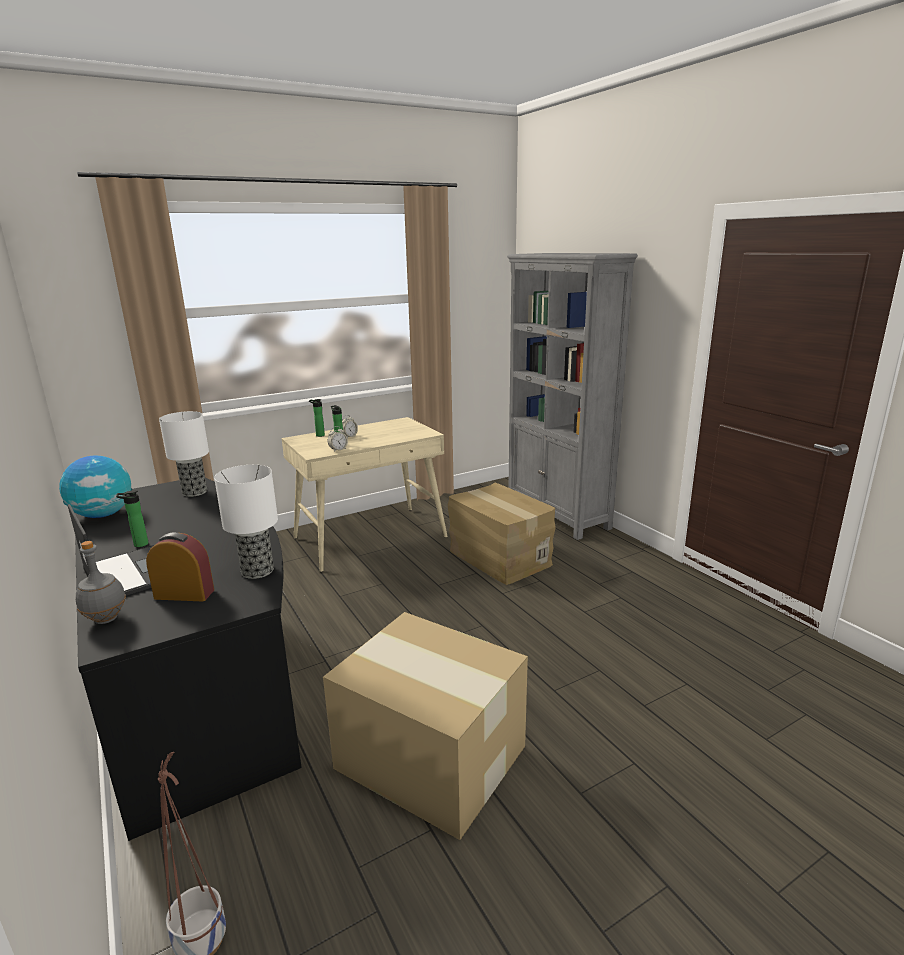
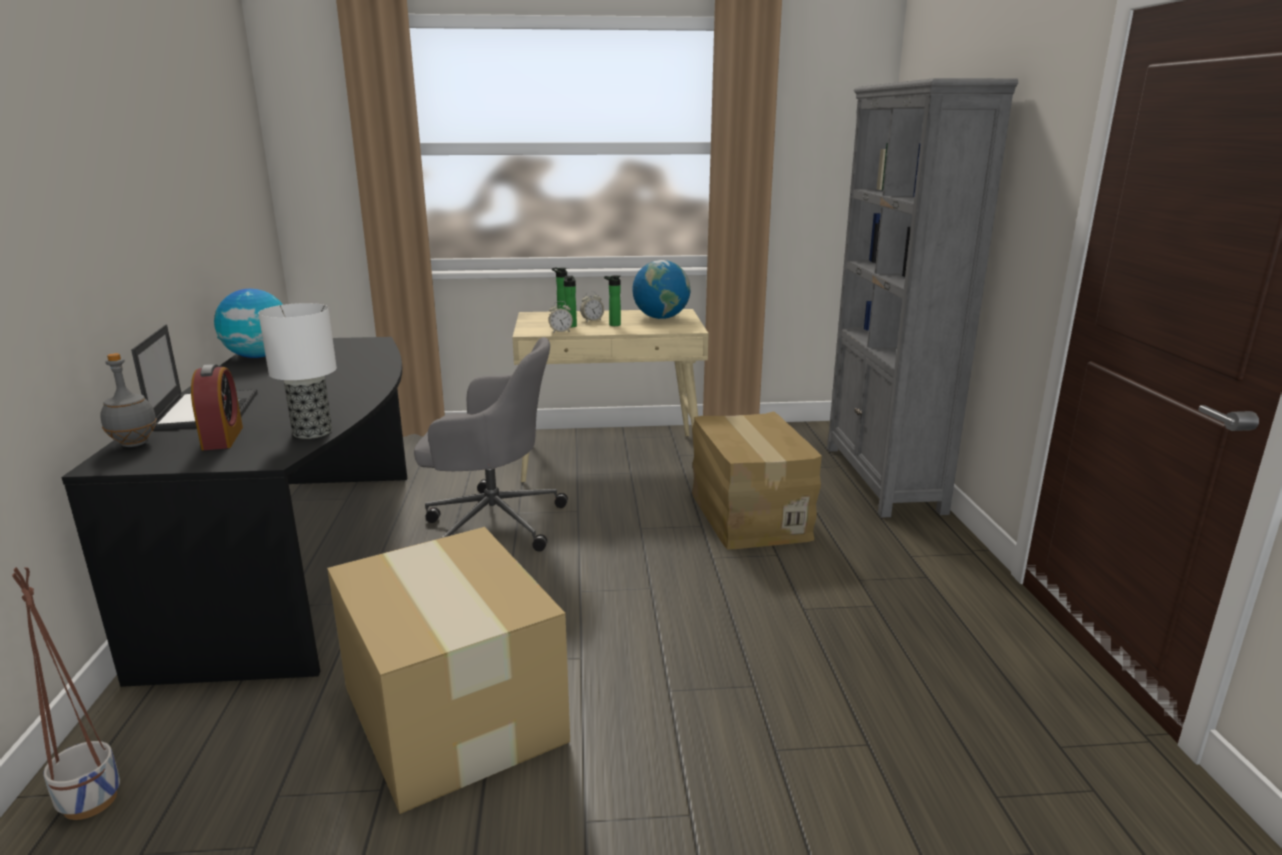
camera: 25 degrees right, 0 degrees up
(138, 544) = (249, 387): bottle -> bottle (613, 325)
(184, 594) = (222, 438): alarm clock -> alarm clock turned 45 degrees clockwise
(194, 492) = (362, 350): table lamp -> none
(326, 608) = (492, 522): none -> grey office chair
(396, 427) = (661, 318): none -> globe

